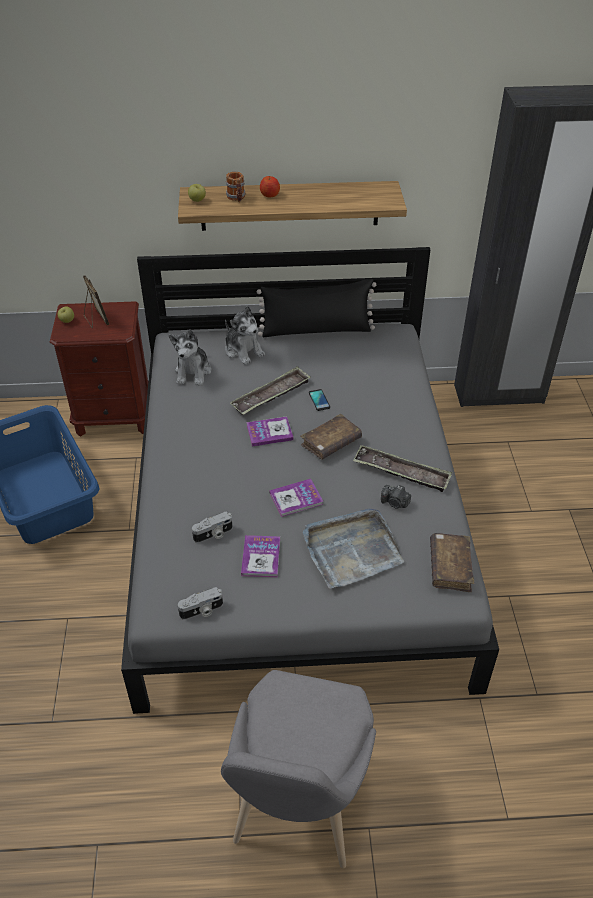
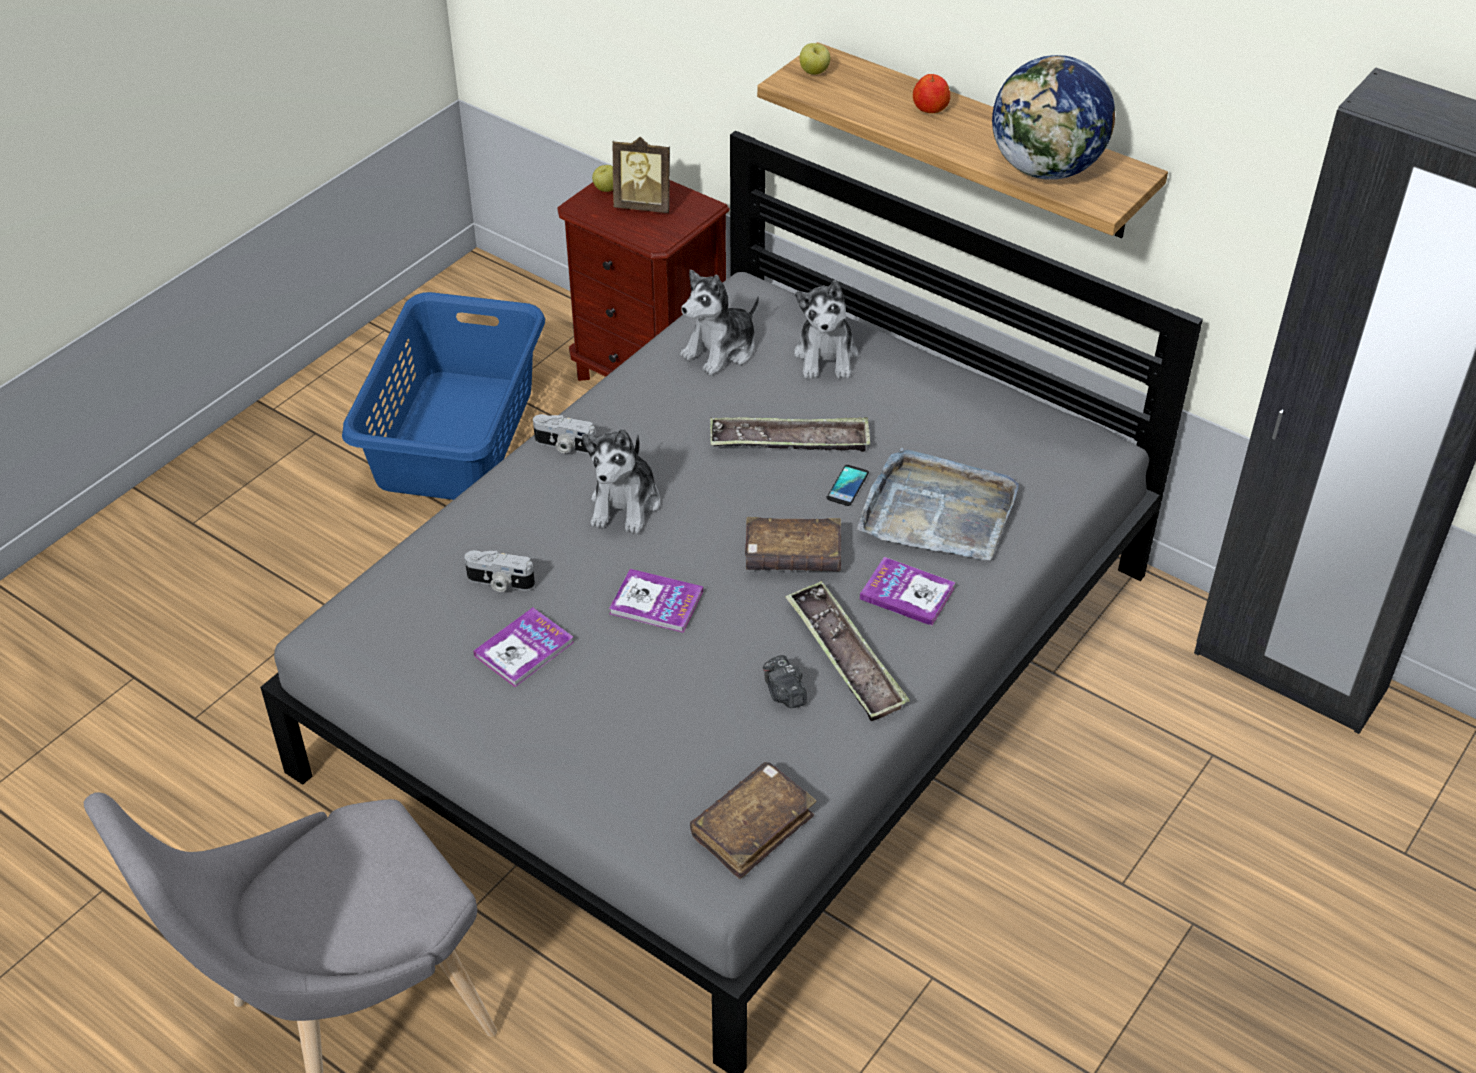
camera: 40 degrees right, 0 degrees up
(96, 320) = (644, 205): picture frame -> picture frame turned 90 degrees clockwise
(202, 611) = (381, 667): camera -> camera (564, 446)
(230, 464) = (625, 504): none -> plush toy
(237, 198) = (874, 93): mug -> none
(269, 432) = (725, 492): book -> book (907, 593)
(316, 330) = (971, 381): black pillow -> none
(351, 550) = (647, 716): grey tray -> grey tray (937, 511)
(352, 199) = (1046, 169): none -> globe

